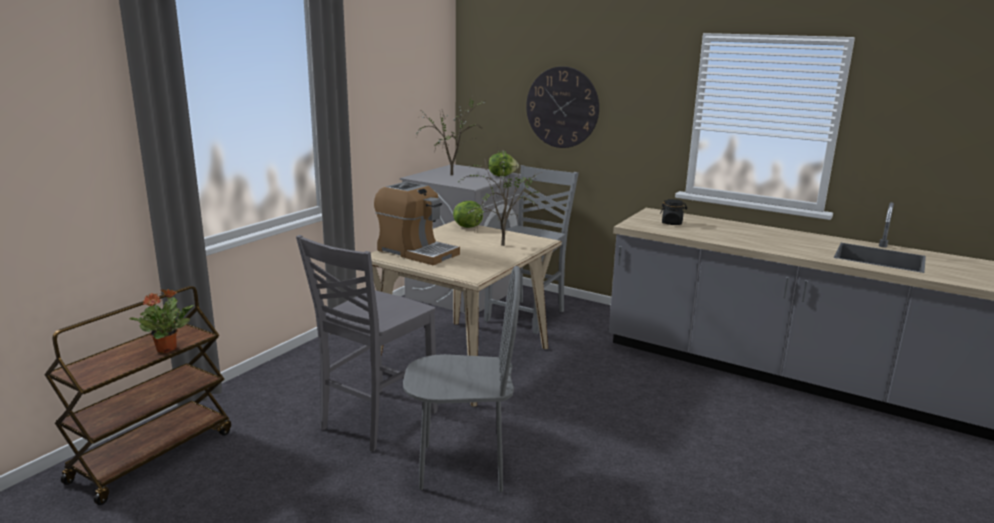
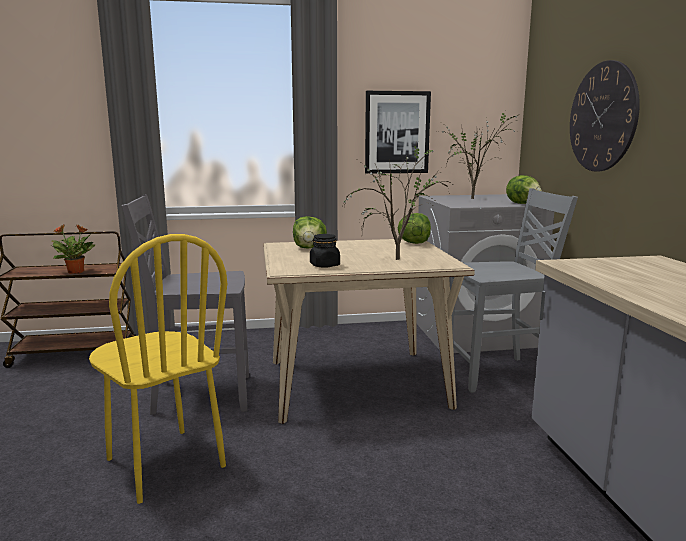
camera: 50 degrees right, 5 degrees down
(381, 120) = (397, 132): none -> picture
(416, 252) = (309, 248): coffee machine -> lettuce
(462, 467) = (164, 463): grey chair -> yellow chair
(672, 223) = (642, 273): black jar -> black jar (325, 265)

